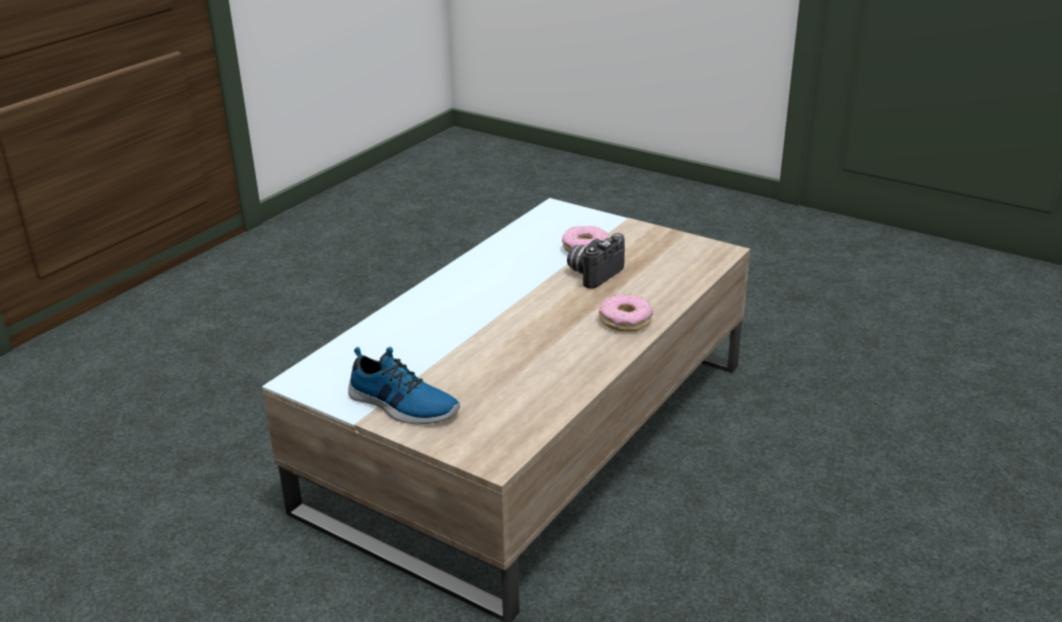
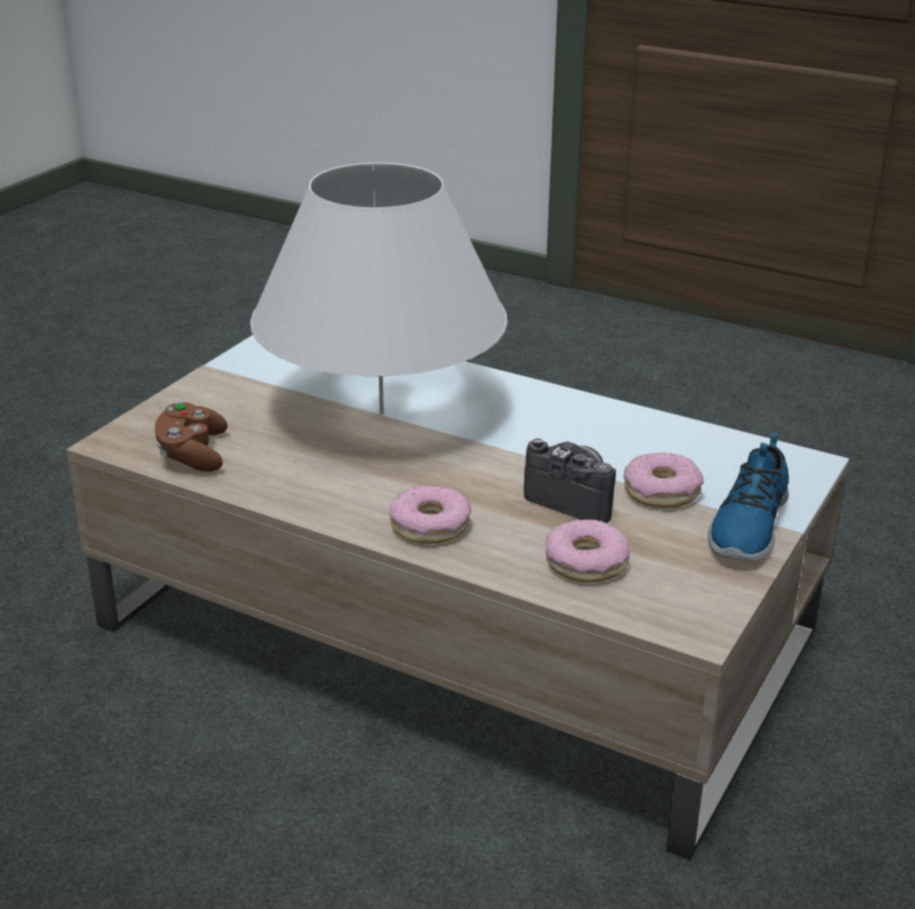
camera: 85 degrees right, 0 degrees up
(402, 405) = (231, 385): shoe -> shoe (747, 525)
(468, 336) = (382, 413): none -> white table lamp
(521, 417) = (192, 454): none -> brown game controller
(663, 274) = (586, 562): none -> donut

